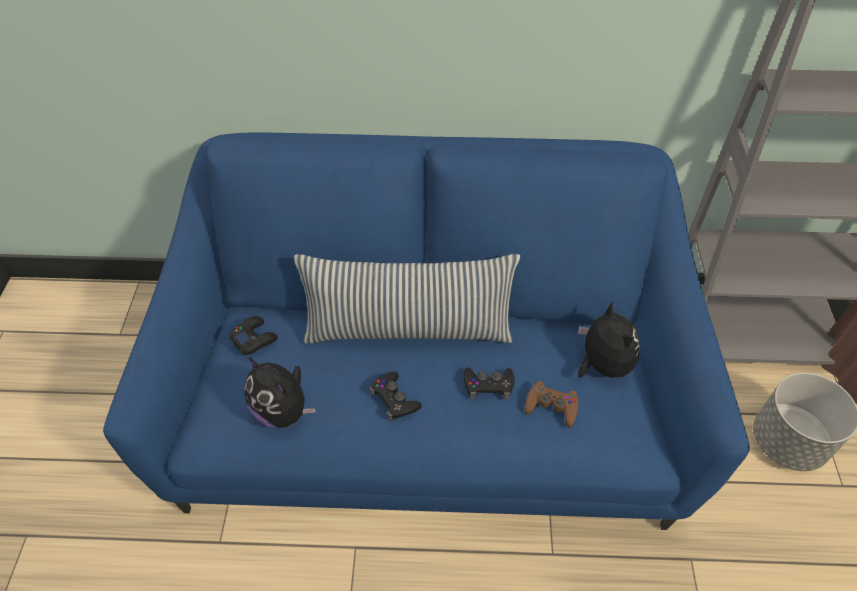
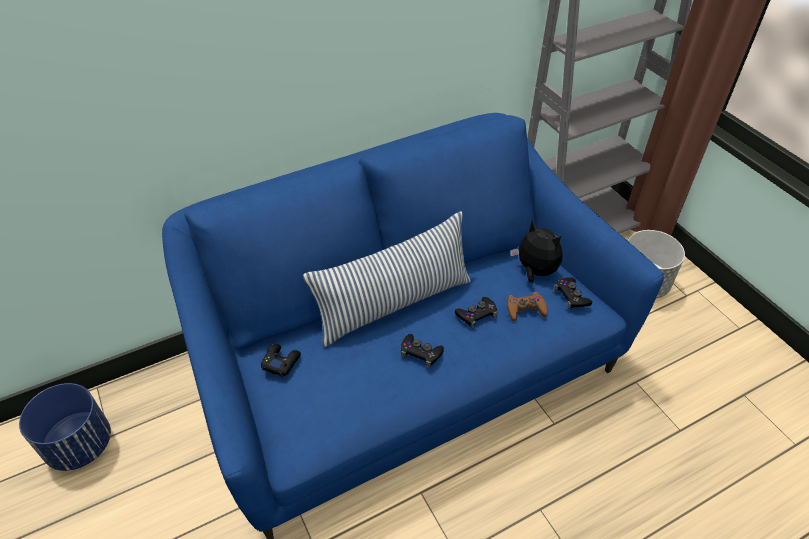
camera: 30 degrees left, 5 degrees down
(93, 330) = (81, 445): none -> blue planter
(283, 411) = (344, 400): plush toy -> none
(623, 417) = (571, 296): none -> black game controller

